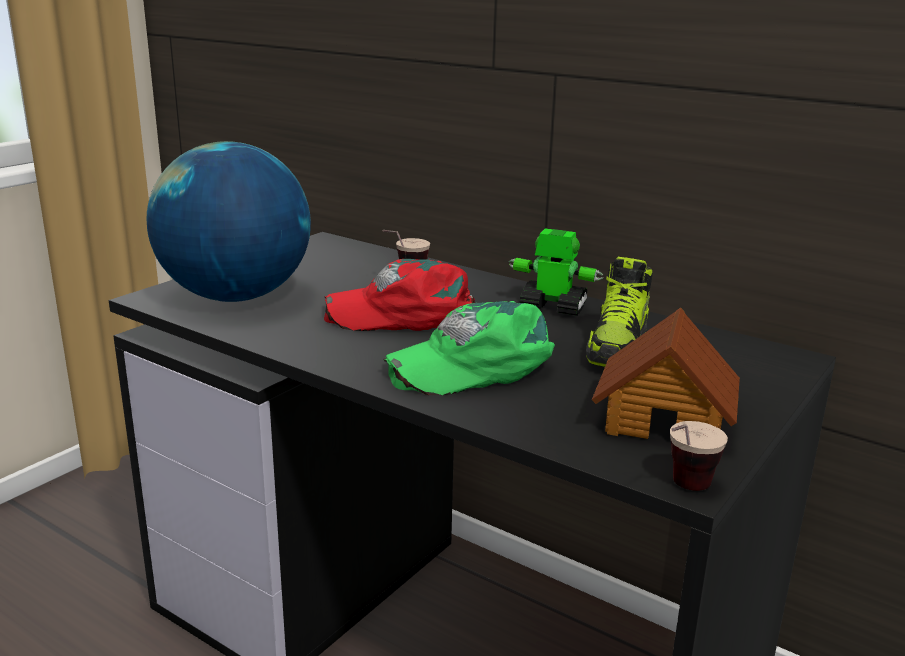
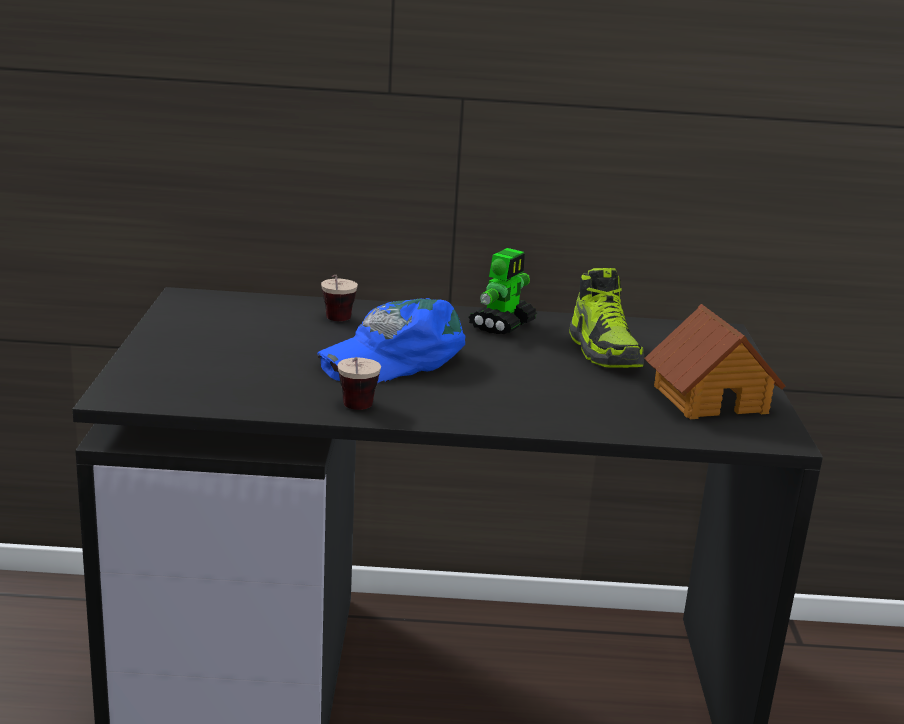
camera: 35 degrees left, 0 degrees up
(235, 296) = (206, 375): globe -> none
(403, 313) = (393, 357): red cap -> blue cap
(472, 365) = (522, 390): green cap -> none
(552, 307) = (502, 325): toy robot -> toy robot turned 135 degrees clockwise
(682, 492) = (786, 445): cup -> cup (356, 412)

